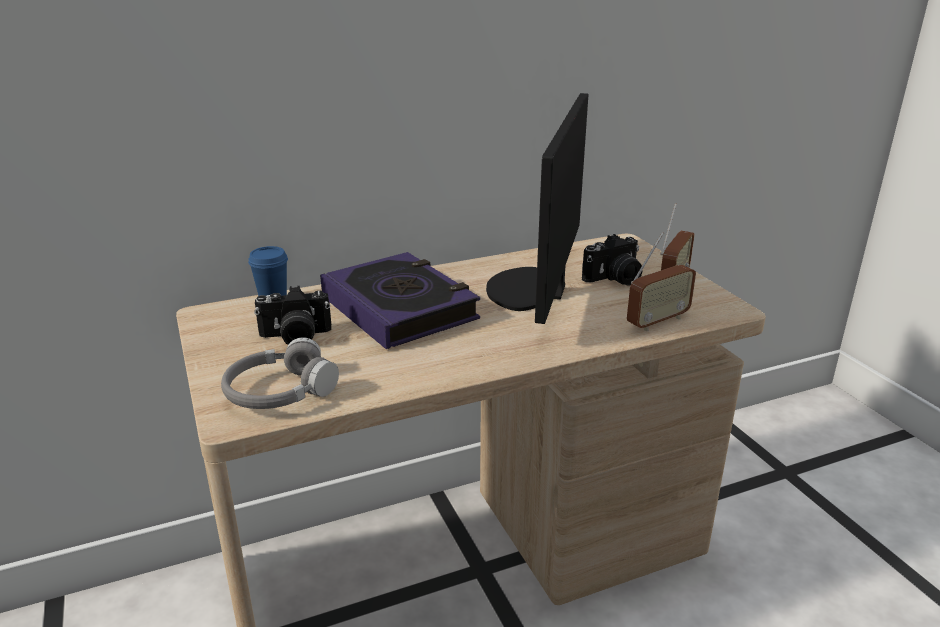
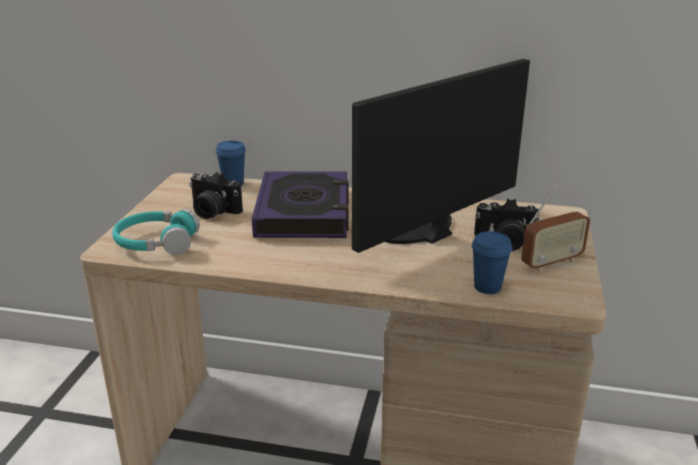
camera: 35 degrees right, 0 degrees up
(280, 392) = (156, 243): grey headphones -> turquoise headphones
(657, 321) = (487, 287): radio -> blue cup

